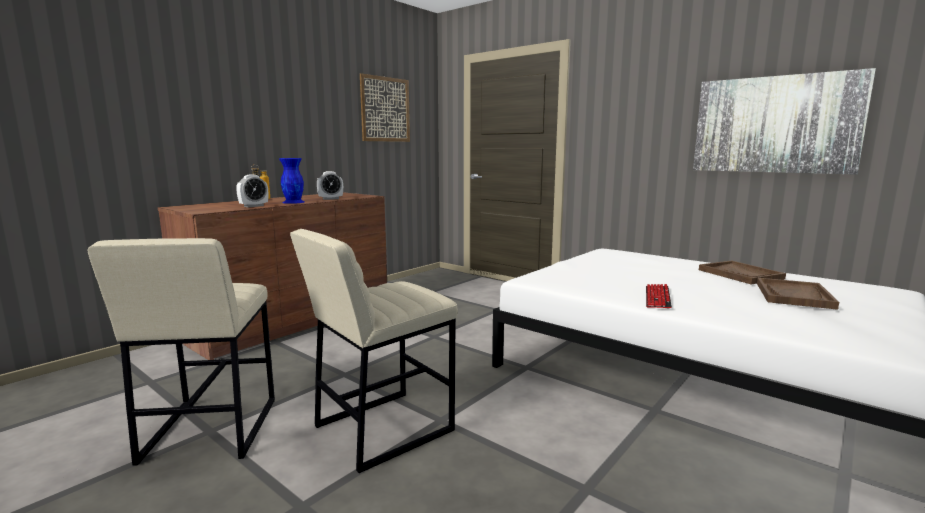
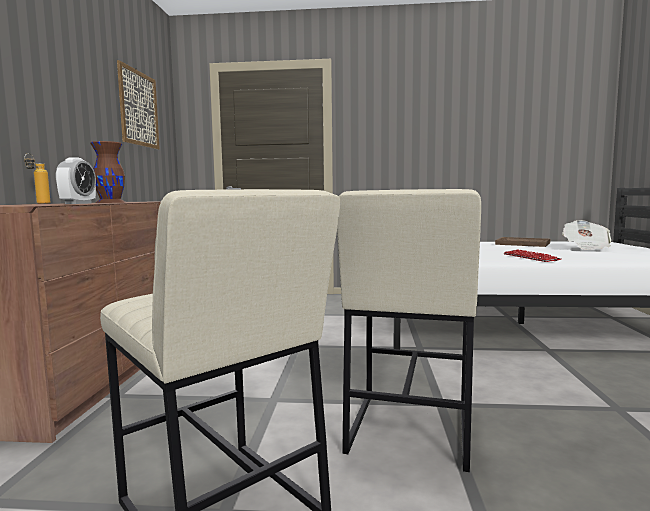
camera: 35 degrees left, 5 degrees down
(294, 202) = (111, 202): blue vase -> brown vase
(330, 199) = (141, 201): alarm clock -> none
(774, 125) = (503, 137): picture -> none
(794, 295) = (585, 247): brown tray -> newspaper

